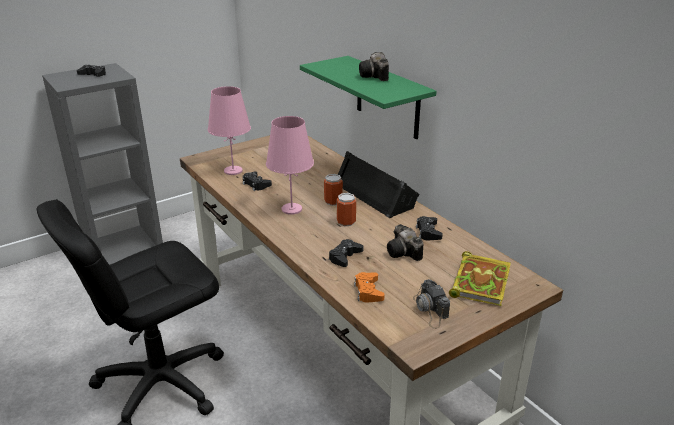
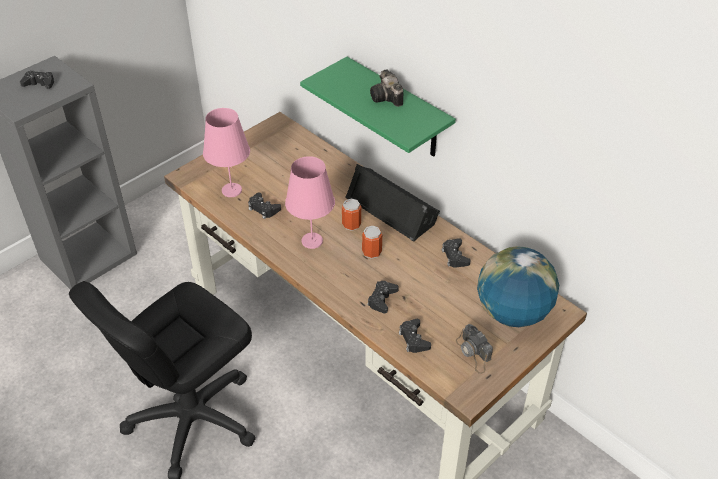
camera: 10 degrees left, 15 degrees up
(368, 291) = (414, 339): orange game controller -> black game controller
(404, 253) = (437, 287): camera -> none
(480, 281) = (512, 313): book -> globe

